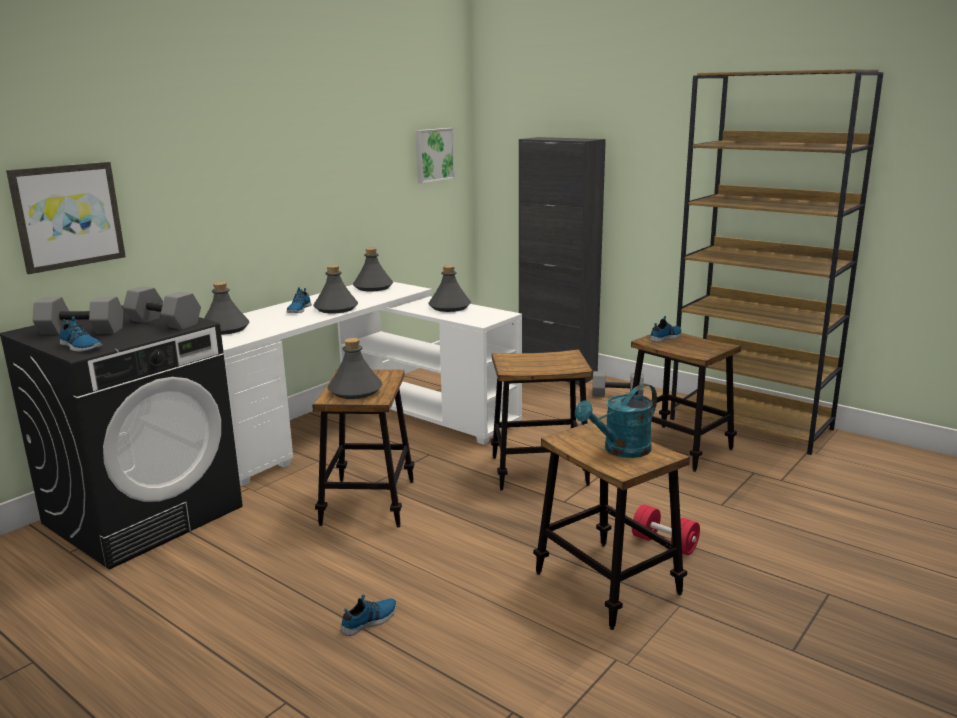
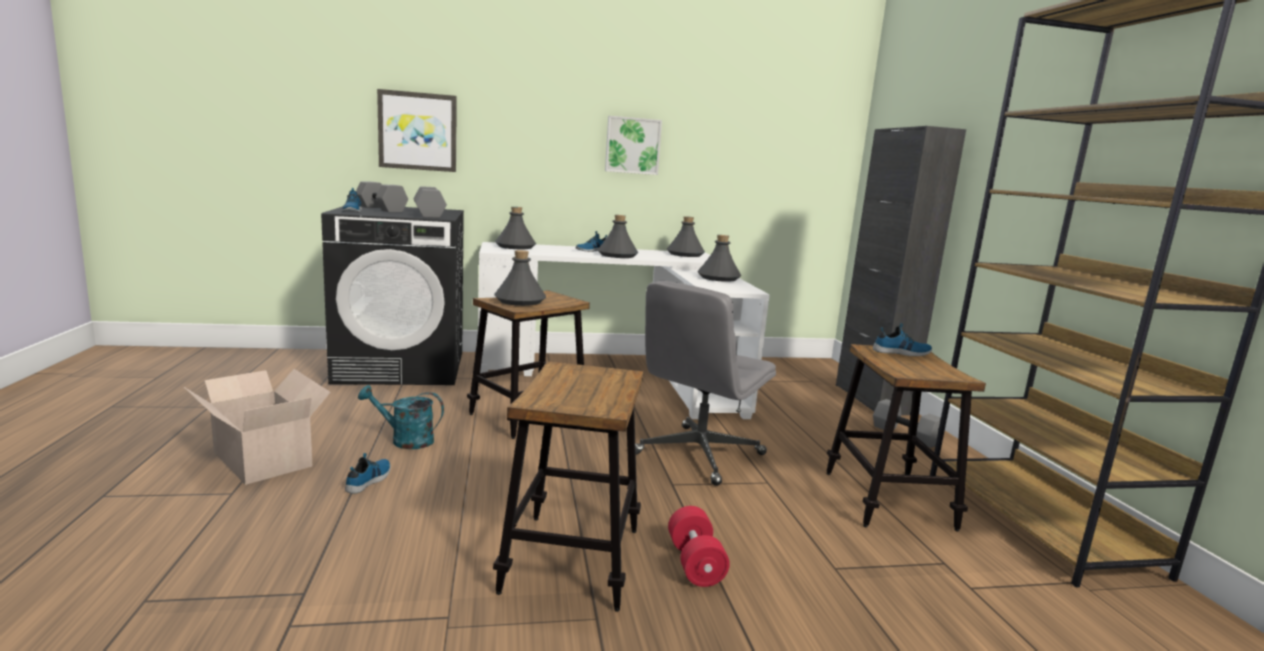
camera: 40 degrees right, 5 degrees down
(233, 663) = (262, 458): none -> cardboard box
(370, 620) = (369, 480): shoe -> shoe turned 75 degrees counterclockwise
(433, 155) = (805, 148): picture -> picture (632, 145)
(539, 471) = (698, 455): stool -> grey office chair
(620, 450) = (581, 392): turquoise watering can -> turquoise watering can (405, 440)

